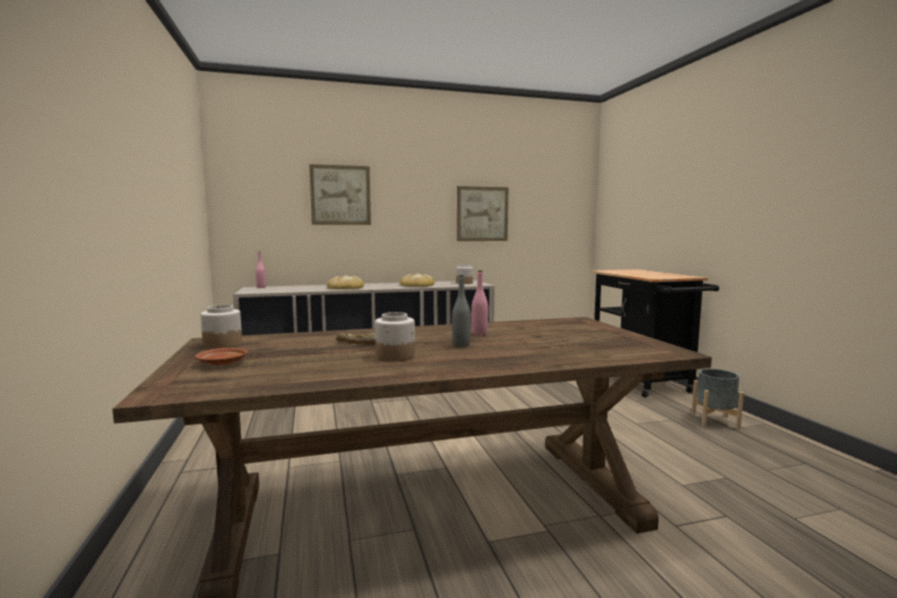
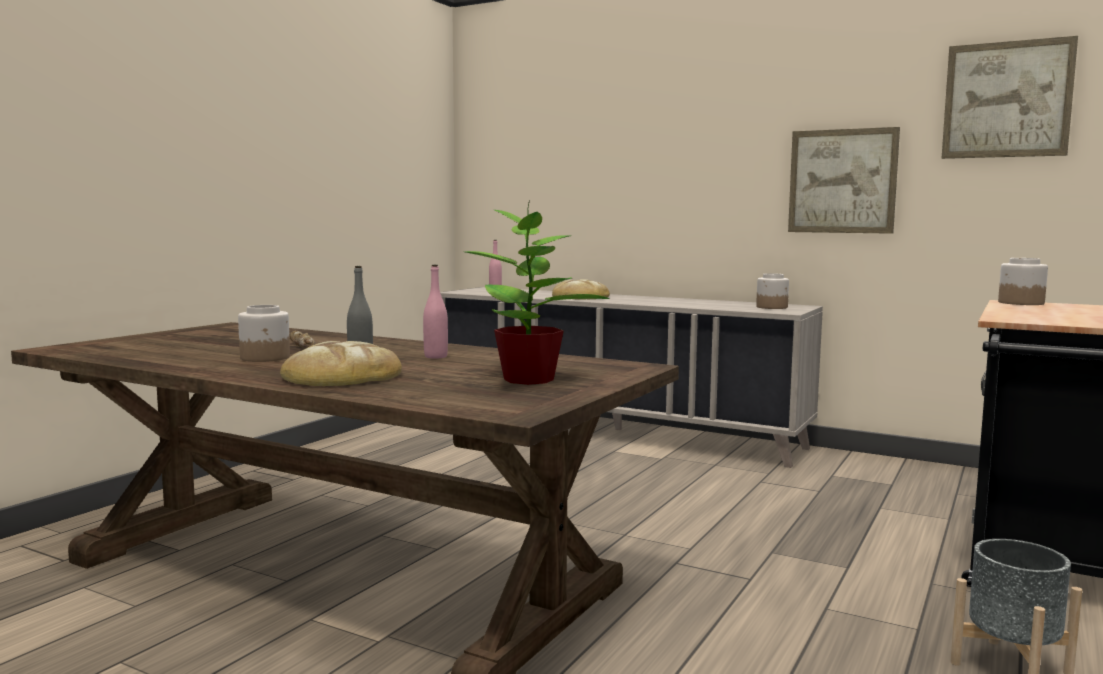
camera: 45 degrees right, 0 degrees up
(222, 345) = (219, 329): jar -> jar (1020, 303)
(222, 363) = (158, 340): brown plate -> none
(340, 195) = (606, 158): picture -> picture (1007, 100)
(417, 285) = (685, 303): bread -> bread (340, 376)
(586, 335) = (529, 380): none -> potted plant

